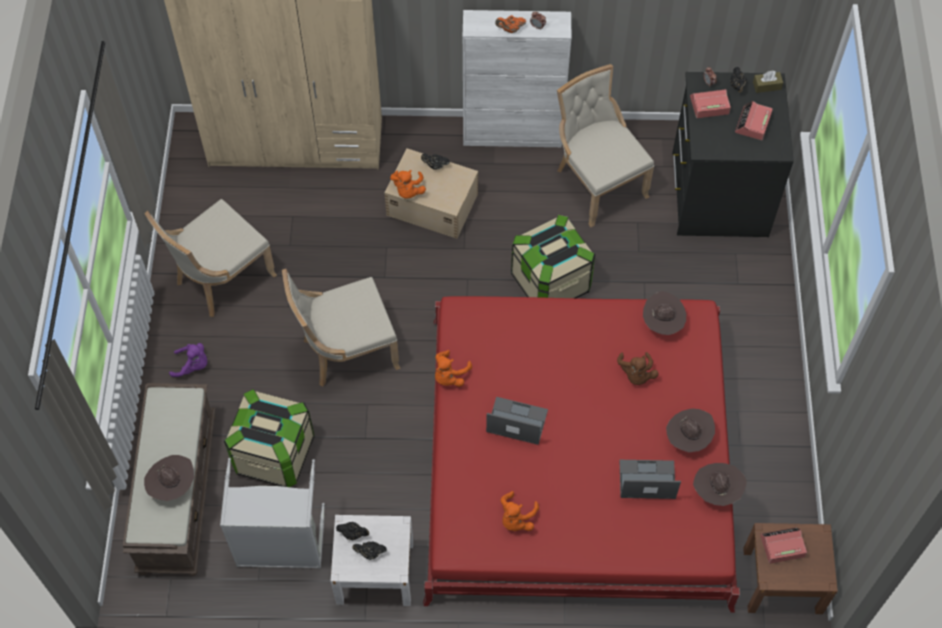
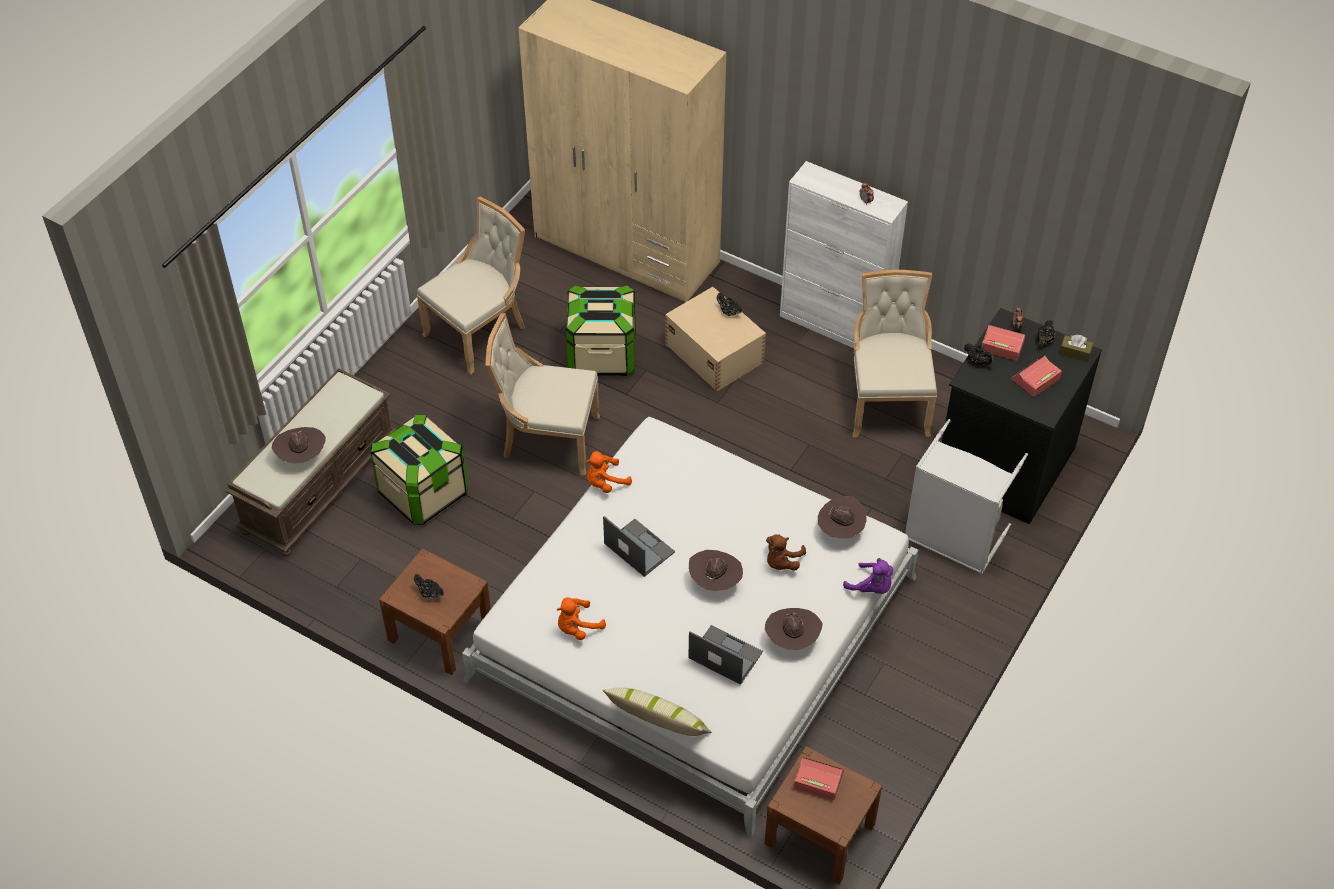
camera: 30 degrees right, 10 degrees down
(193, 366) = (405, 390): purple plush toy -> purple plush toy (871, 587)
(220, 279) = (480, 331): beige chair -> beige chair turned 150 degrees clockwise
(280, 545) = (374, 569): grey laundry basket -> grey laundry basket (952, 540)
(353, 534) = (426, 571): black teapot -> black teapot (977, 361)
(375, 572) = (440, 632): white nightstand -> brown nightstand
(408, 191) = (688, 322): orange plush toy -> none
(510, 30) = (838, 193): orange teapot -> none
(550, 282) = (779, 467): storage box -> storage box (602, 354)
(577, 458) = (695, 628): red bed -> white bed
(633, 566) = (657, 722): none -> pillow
(716, 491) = (786, 698): brown hat -> brown hat (715, 581)

